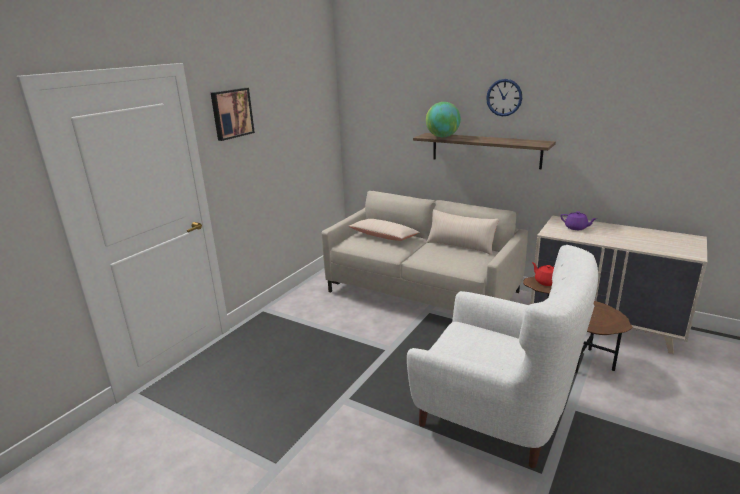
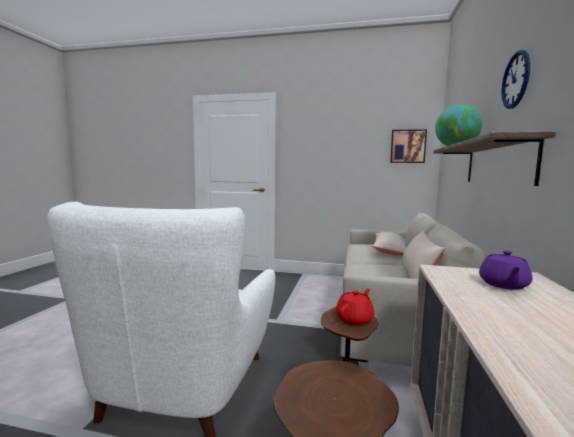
camera: 70 degrees right, 15 degrees down
(231, 113) = (306, 126): picture -> picture (407, 146)

